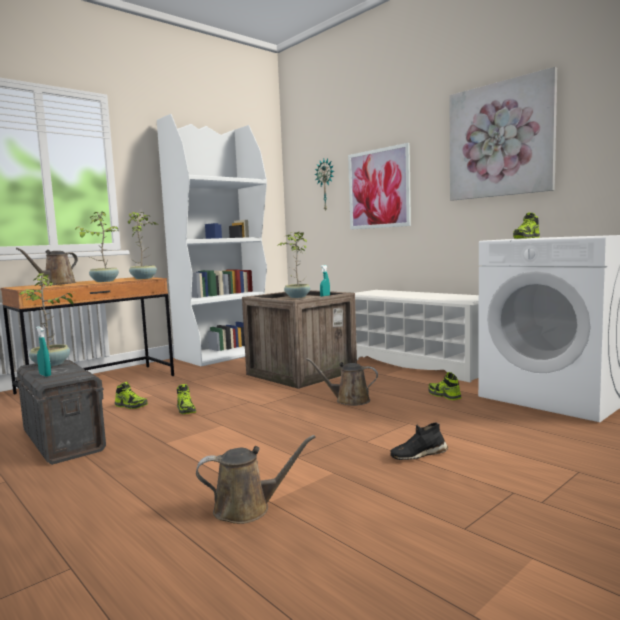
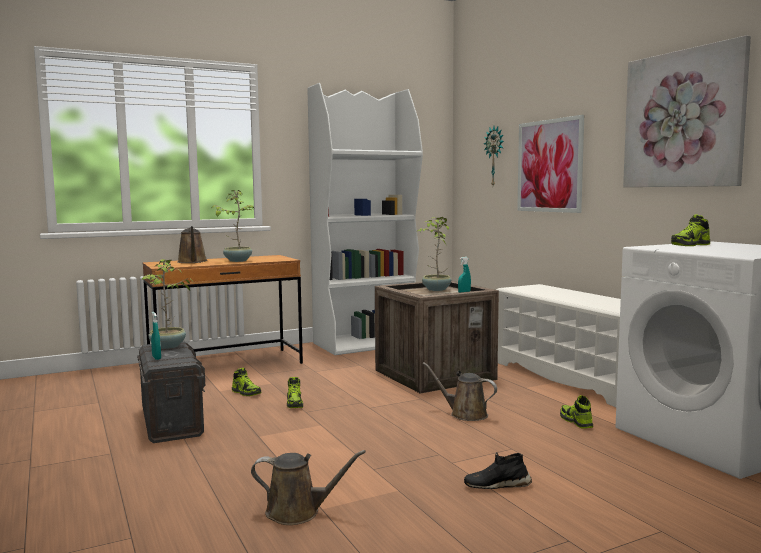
camera: 15 degrees right, 0 degrees up
(57, 284) = (192, 262): brown watering can -> brown watering can turned 60 degrees counterclockwise
(144, 278) = (278, 259): potted plant -> none

